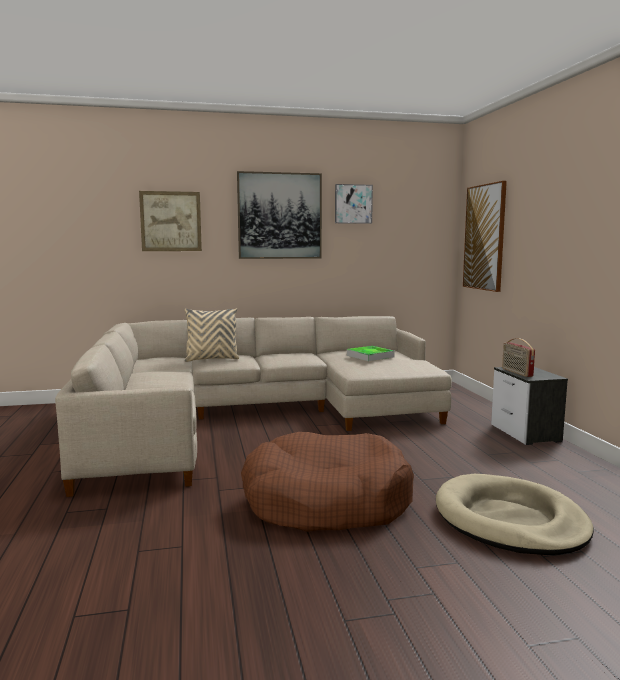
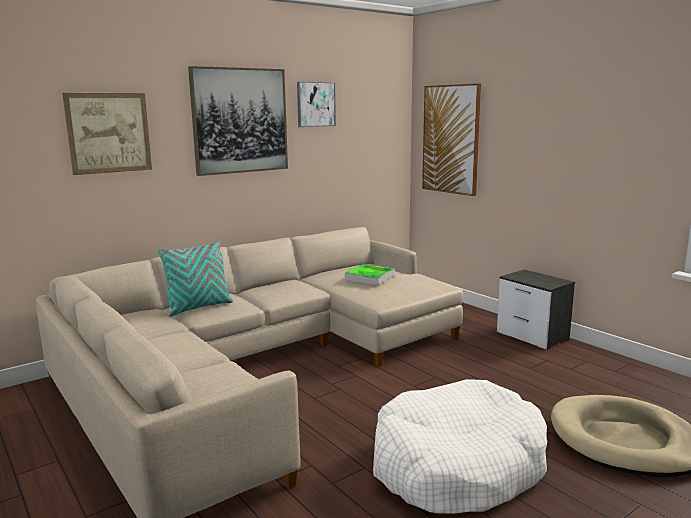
camera: 25 degrees left, 5 degrees up
(212, 359) = (198, 307): beige pillow -> turquoise pillow
(326, 501) = (457, 465): brown dog bed -> white dog bed
(516, 372) = (527, 280): radio -> none

